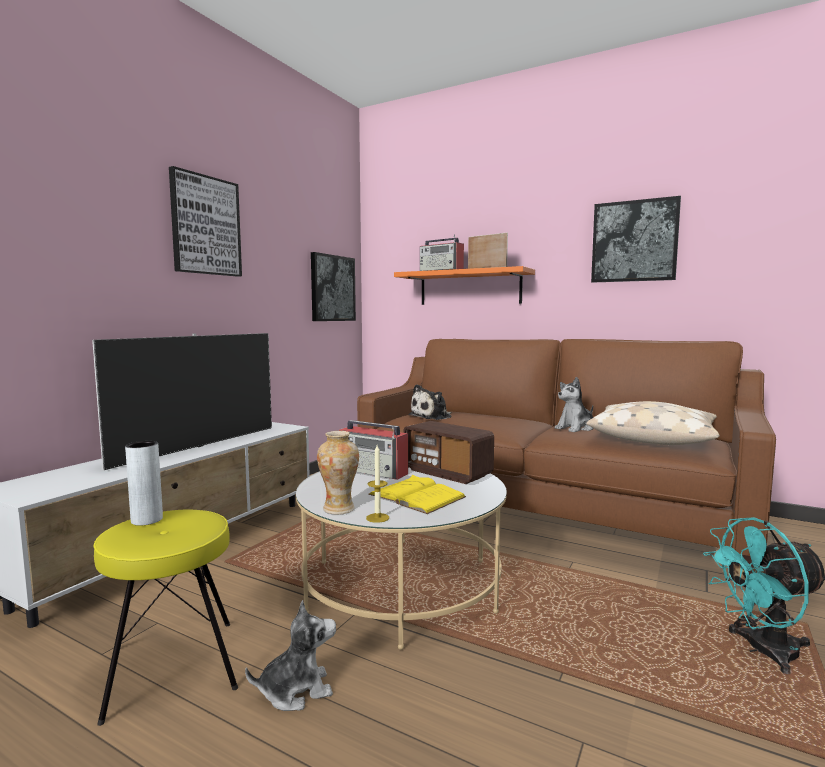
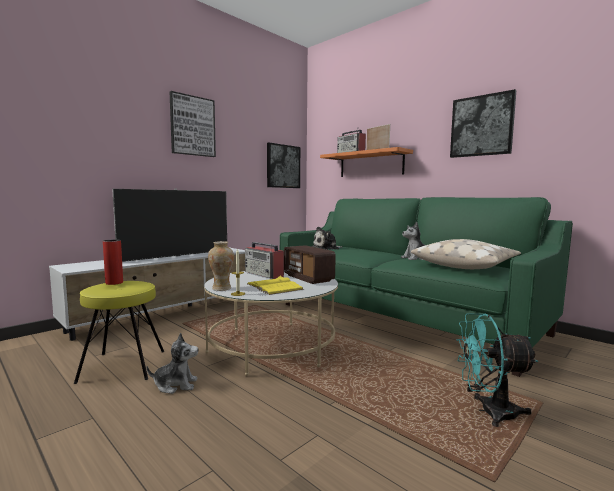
camera: 15 degrees right, 0 degrees up
(147, 520) = (114, 283): grey vase -> red vase
(547, 511) = (402, 318): brown sofa -> green sofa

